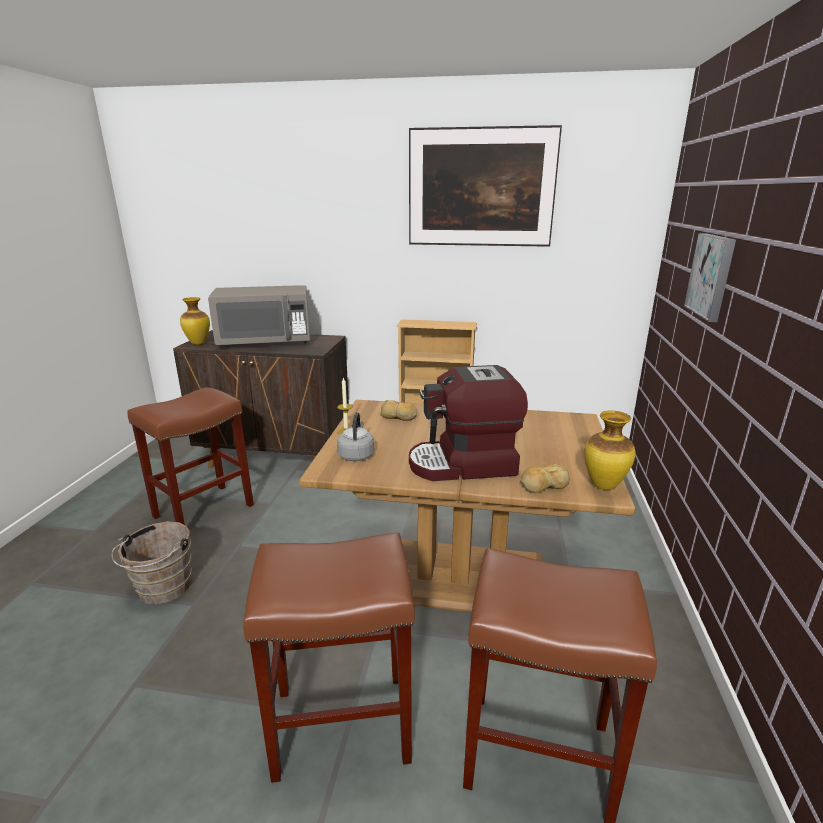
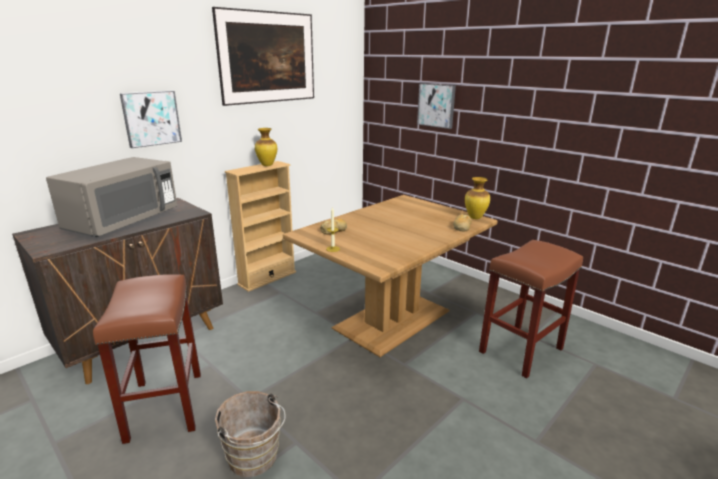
camera: 55 degrees left, 0 degrees up
(198, 343) = (49, 246): vase -> vase (267, 165)
(329, 250) = (151, 118): none -> picture
(339, 725) = (466, 404): brown stool -> none
(356, 455) = (371, 254): grey kettle -> none
(464, 465) = (421, 234): coffee machine -> none

